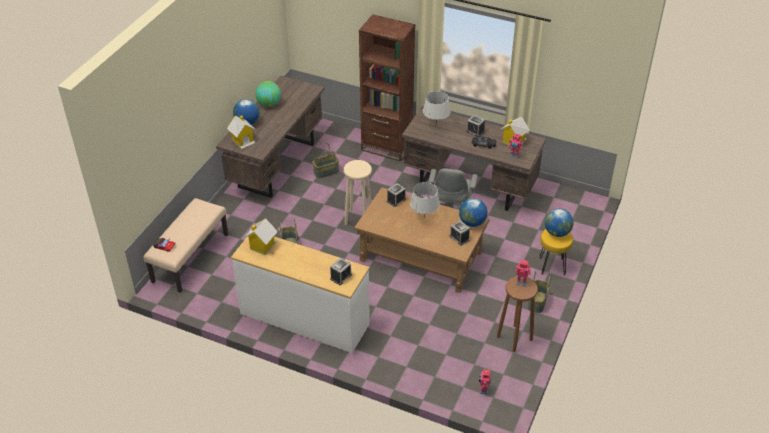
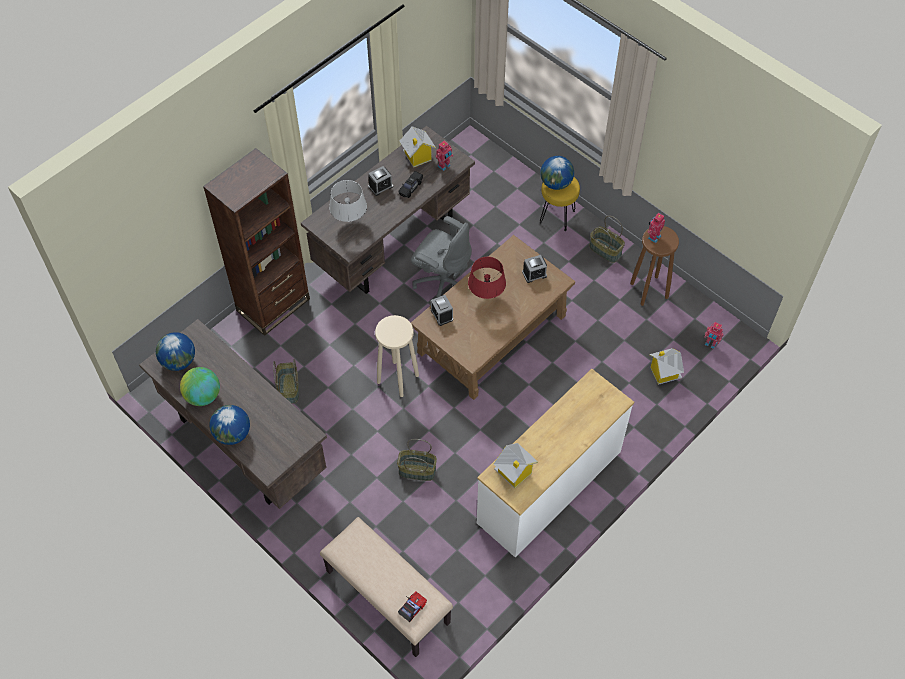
camera: 70 degrees left, 15 degrees up
(243, 141) = (272, 449): toy house -> toy house (664, 373)
(341, 277) = (598, 402): alarm clock -> none
(424, 218) = (486, 297): grey table lamp -> red table lamp
(472, 223) = (514, 253): globe -> globe (179, 361)

